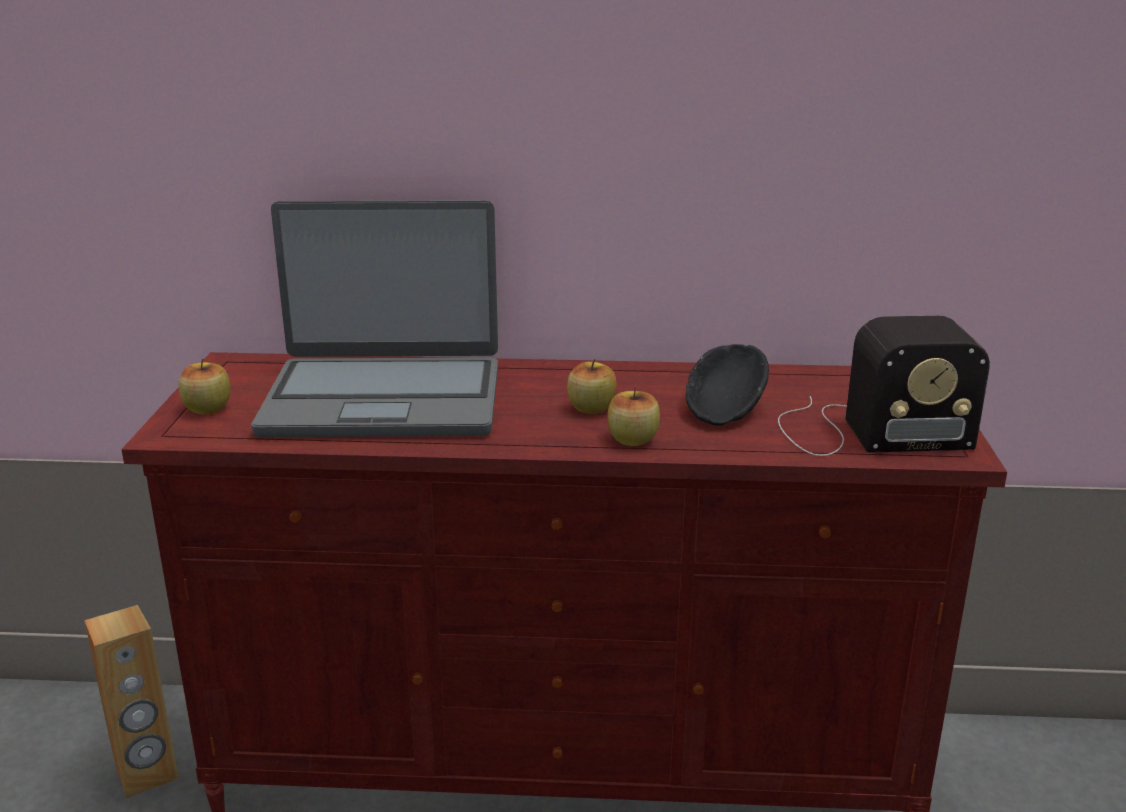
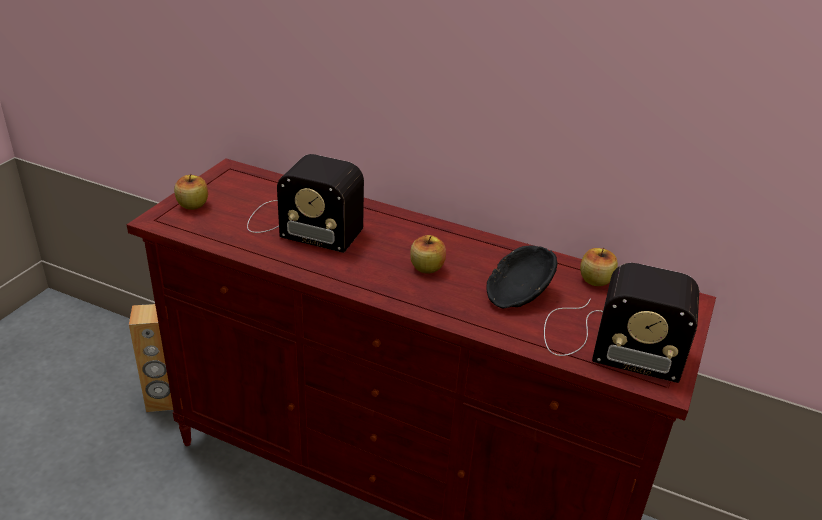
camera: 20 degrees right, 10 degrees up
(384, 399) = (300, 224): laptop -> radio
(632, 440) = (434, 303): apple -> apple (595, 280)

